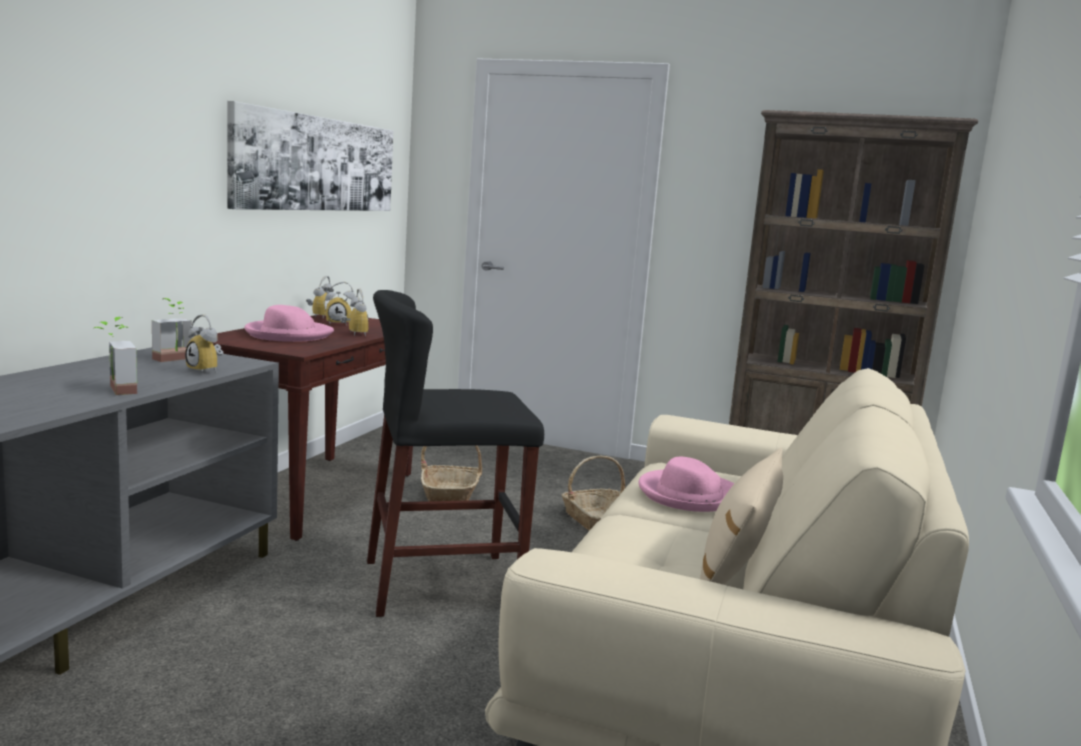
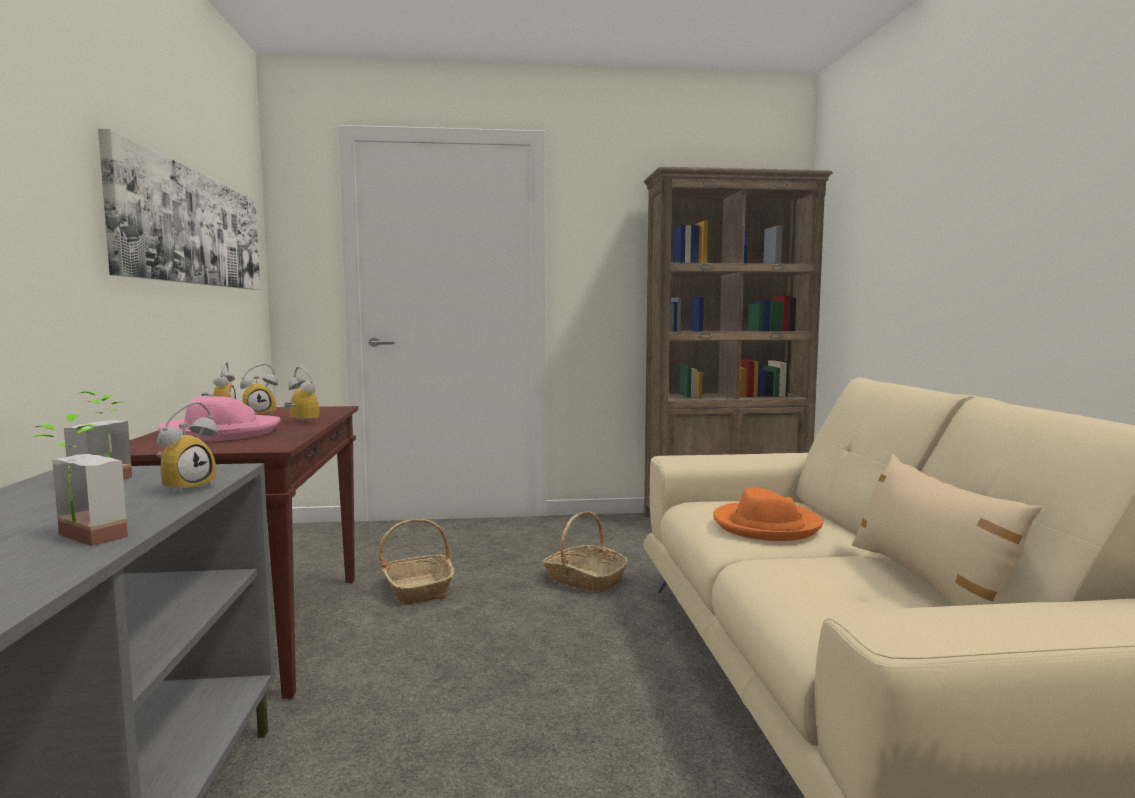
camera: 25 degrees left, 5 degrees down
(207, 371) = (186, 488): alarm clock -> alarm clock turned 75 degrees counterclockwise
(442, 583) = (517, 697): black stool -> none
(688, 495) = (766, 526): pink hat -> orange hat

